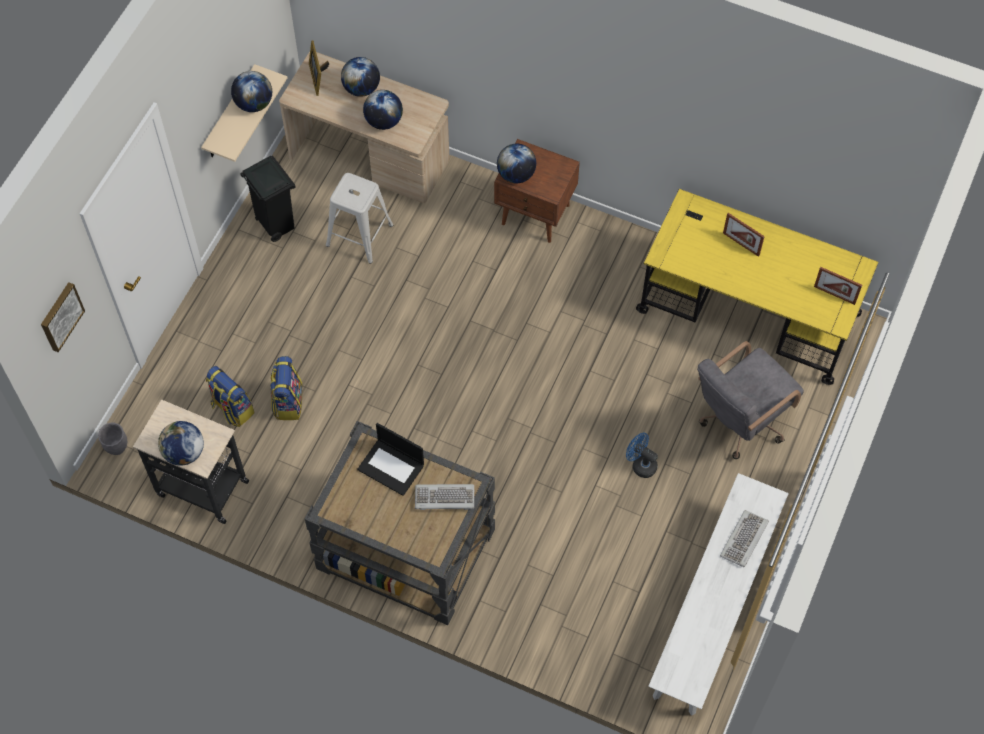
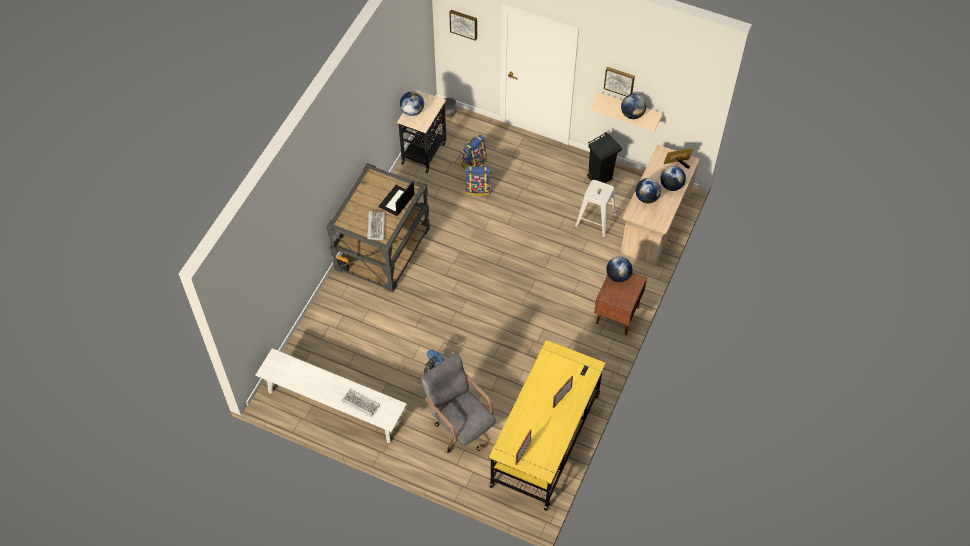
camera: 90 degrees right, 5 degrees down
(210, 97) = (619, 81): none -> picture

